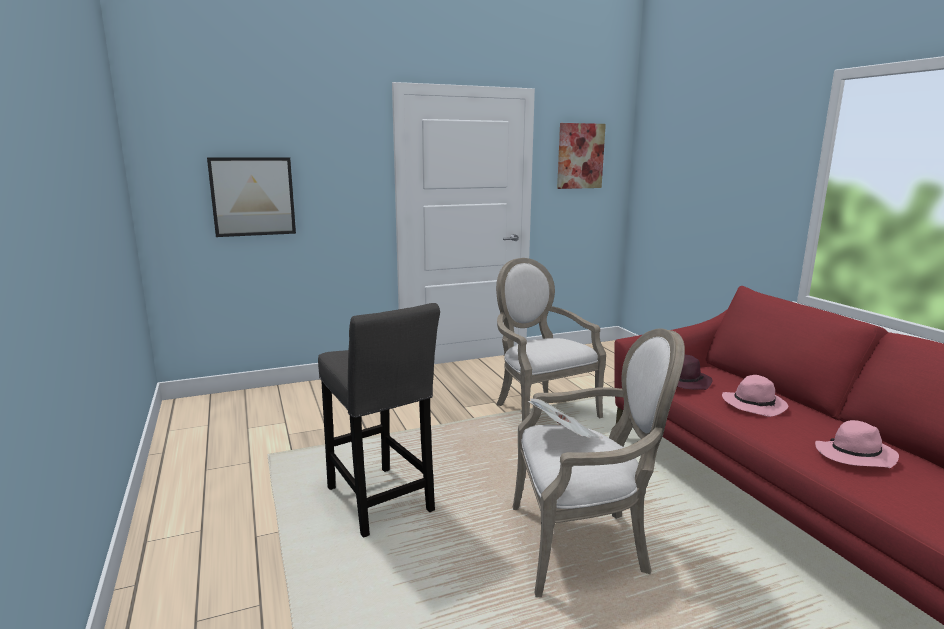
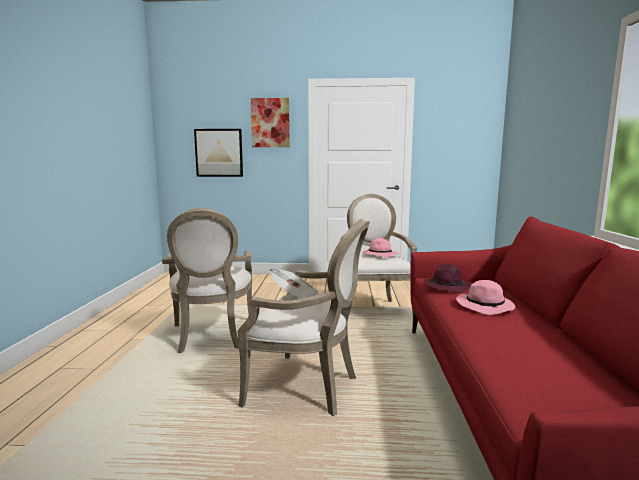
camera: 25 degrees right, 5 degrees down
(380, 503) = (211, 338): grey stool -> armchair
(580, 156) = (454, 127): picture -> picture (270, 123)
(854, 456) = (523, 350): pink hat -> pink hat (379, 255)

